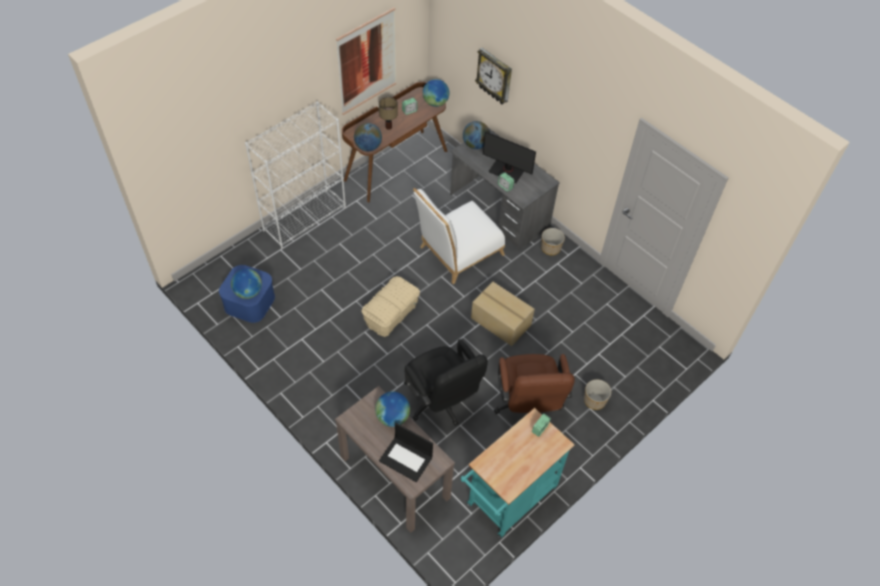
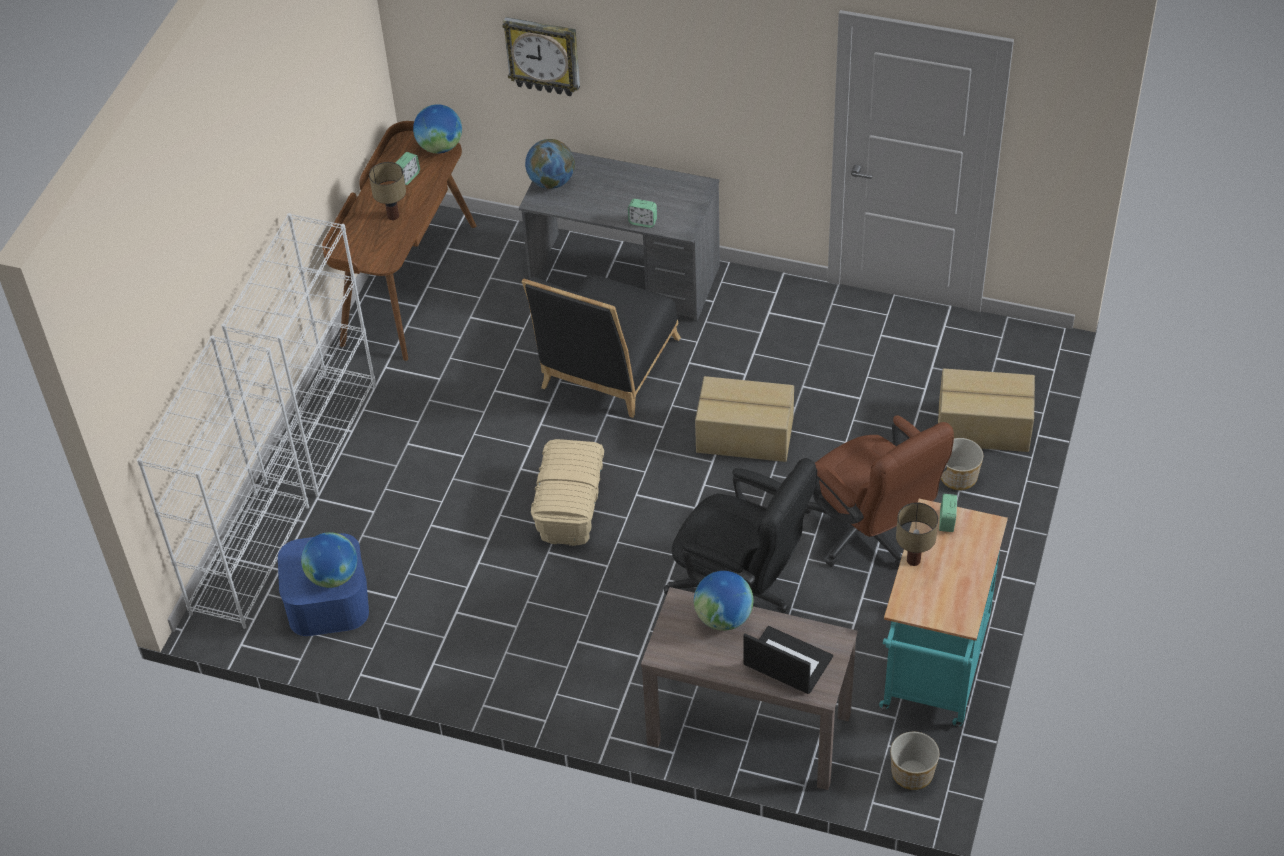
camera: 25 degrees left, 5 degrees down
(231, 263) = (250, 558): none -> white bookcase
(367, 62) = (326, 118): picture -> none
(368, 147) = (384, 260): globe -> none
(406, 459) = (786, 661): laptop -> laptop turned 150 degrees counterclockwise
(457, 253) = (606, 369): white chair -> black chair
(507, 170) = (628, 198): monitor -> none
(507, 440) = (913, 559): none -> table lamp
(551, 248) = (743, 295): planter -> planter (912, 772)
(626, 381) = (983, 427): none -> cardboard box

